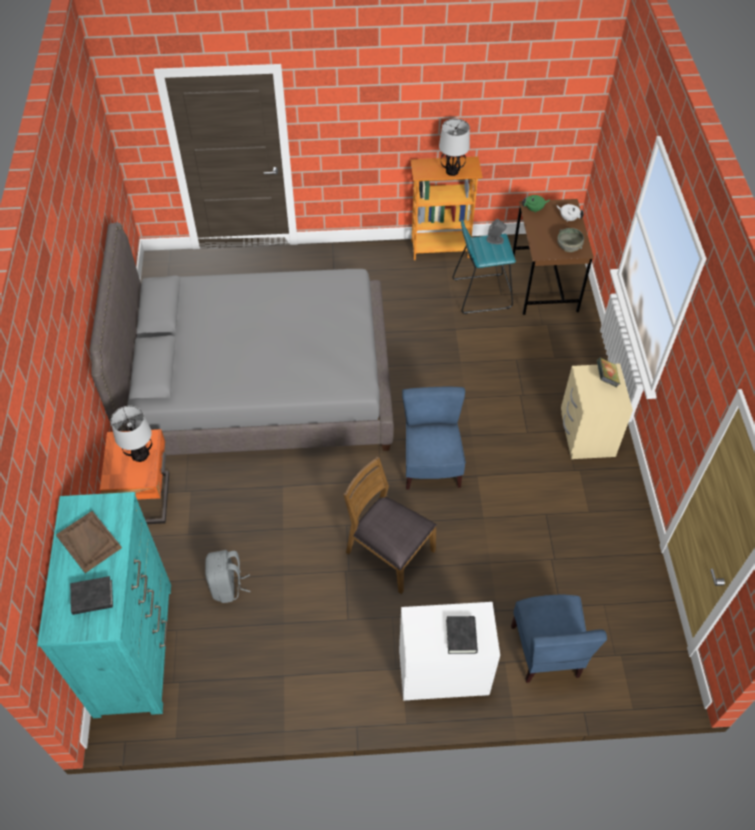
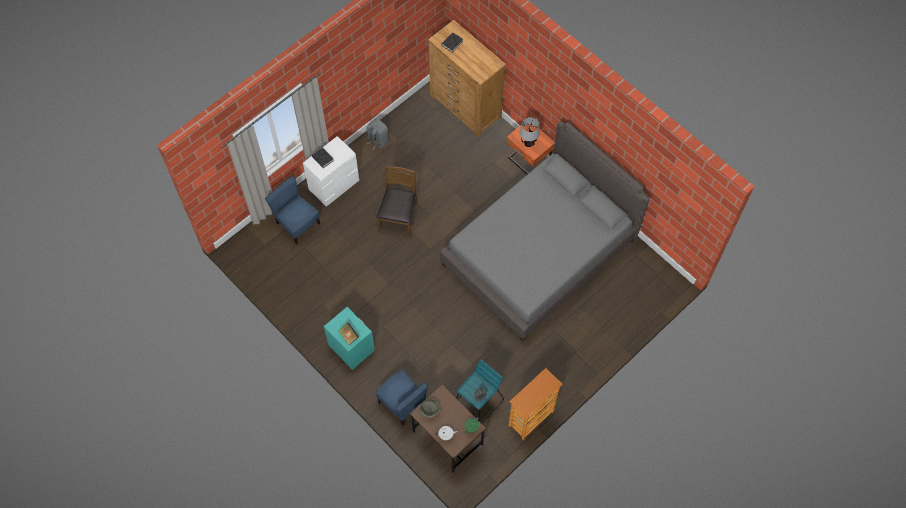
camera: 140 degrees right, 10 degrees up
(89, 542) = (475, 57): brown tray -> none
(134, 648) = (465, 107): turquoise dresser -> brown dresser
(228, 586) = (453, 154): grey backpack -> grey backpack (377, 140)
(389, 552) = (398, 217): brown chair -> brown chair turned 75 degrees counterclockwise
(431, 466) = (415, 272): blue chair -> blue chair (402, 404)
(452, 171) = (529, 392): table lamp -> none
(586, 435) = (352, 347): beige nightstand -> turquoise nightstand

